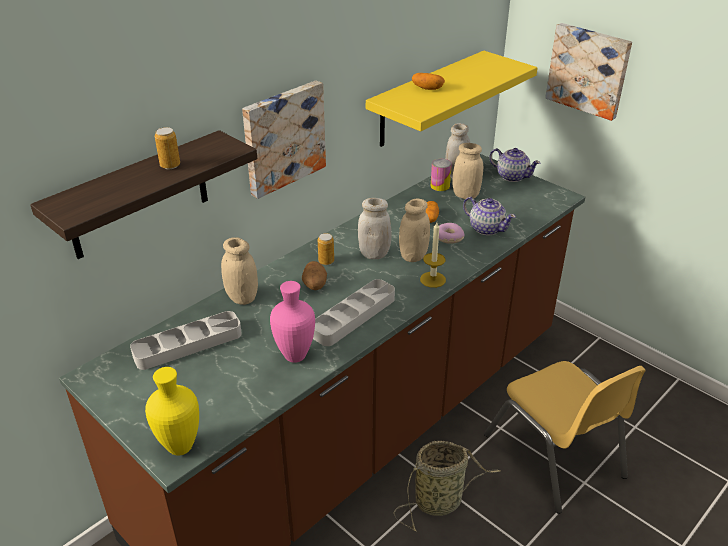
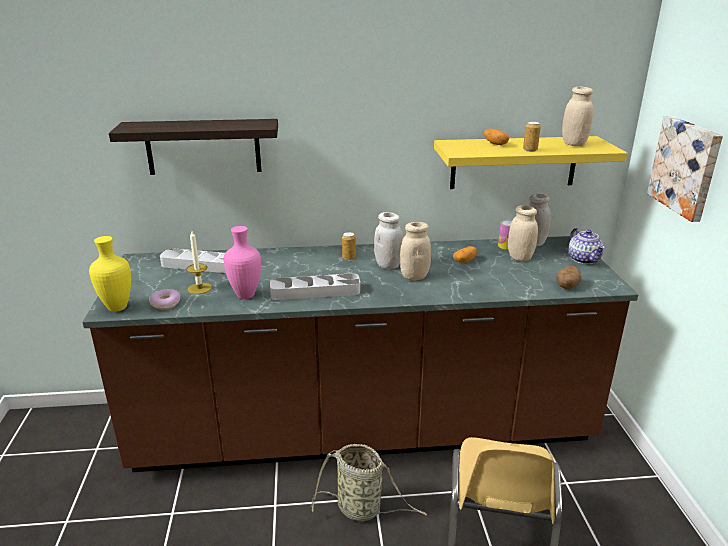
camera: 40 degrees right, 10 degrees down
(170, 165) = (214, 124): can -> can (530, 150)
(242, 298) = (267, 256): beige jar -> beige jar (573, 144)
(283, 137) = (339, 144): picture -> none
(314, 285) = (319, 266): potato -> potato (566, 286)
(432, 279) = (405, 294): candle -> candle (199, 288)
(448, 237) = (460, 276): donut -> donut (165, 303)
(486, 228) = (502, 282): teapot -> none

